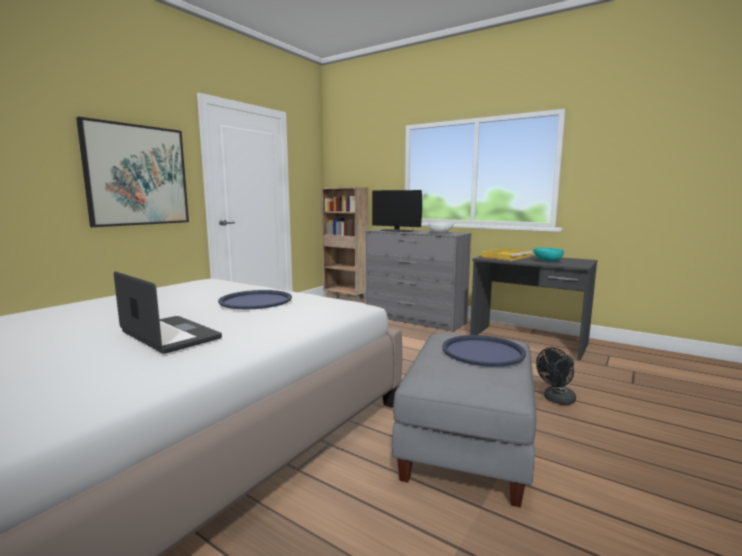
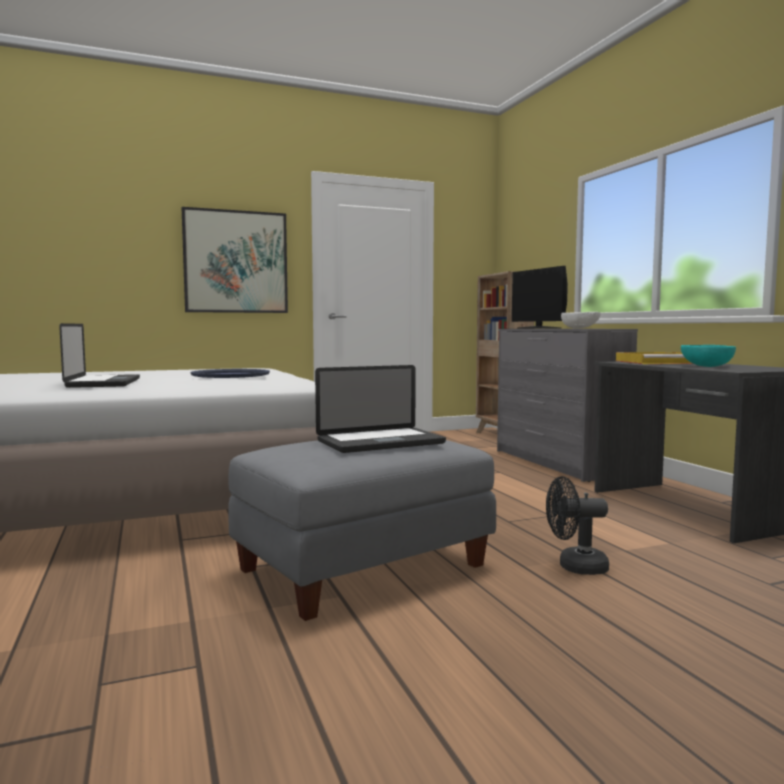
camera: 35 degrees right, 5 degrees down
(482, 351) = (380, 442): blue tray -> laptop

